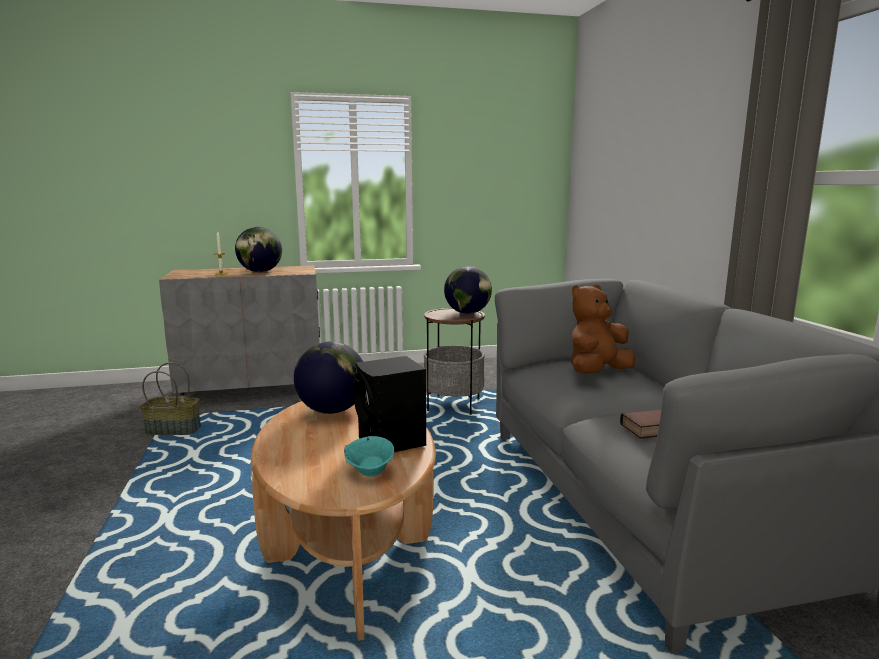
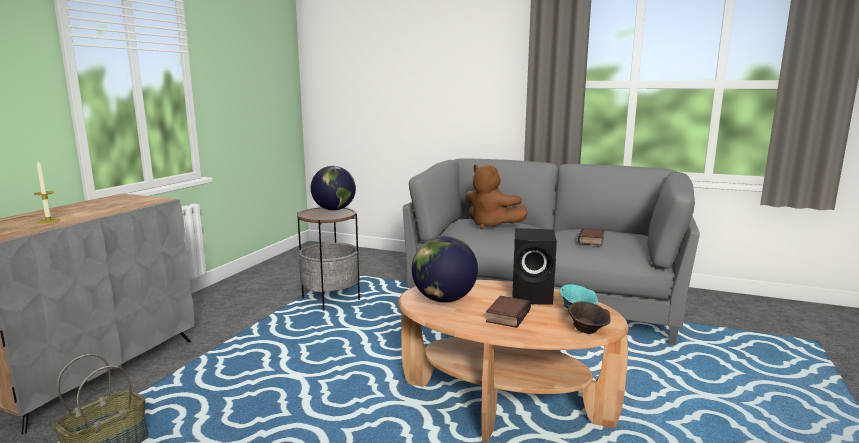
camera: 55 degrees left, 0 degrees up
(260, 271) = (94, 209): globe -> none
(314, 488) = (588, 330): none -> brown bowl
(317, 443) = (507, 315): none -> book
(597, 373) = (491, 225): brown plush toy -> brown plush toy turned 45 degrees counterclockwise

